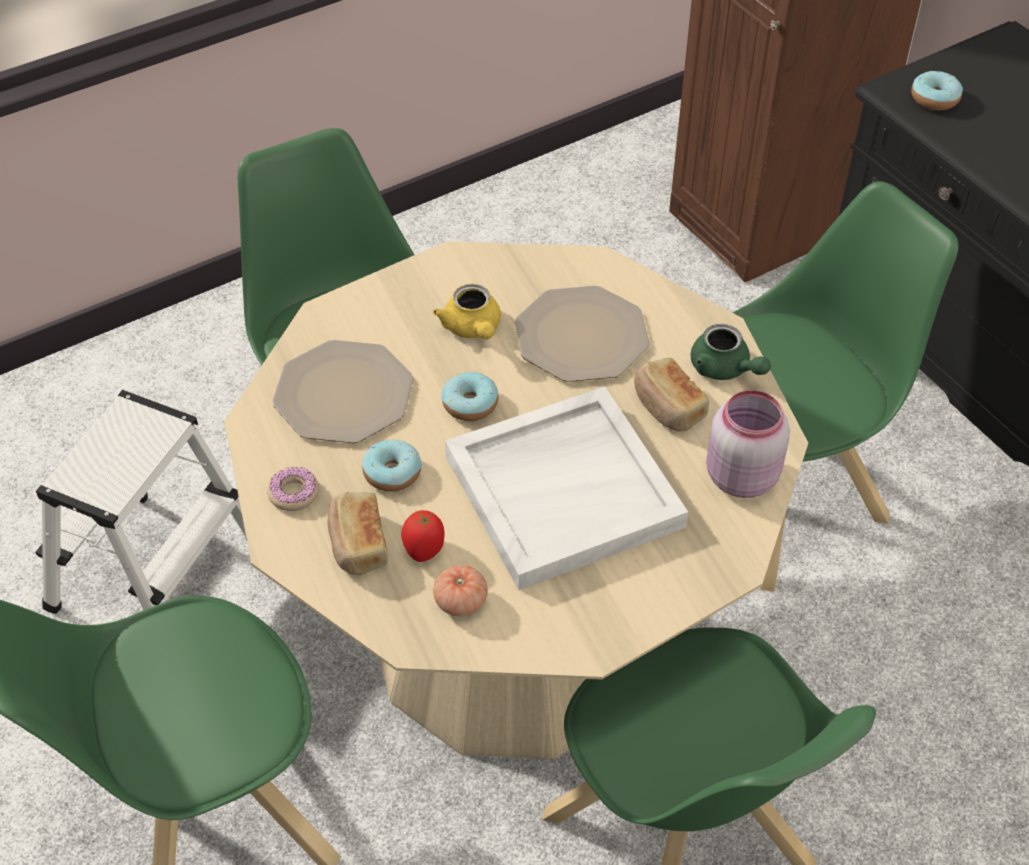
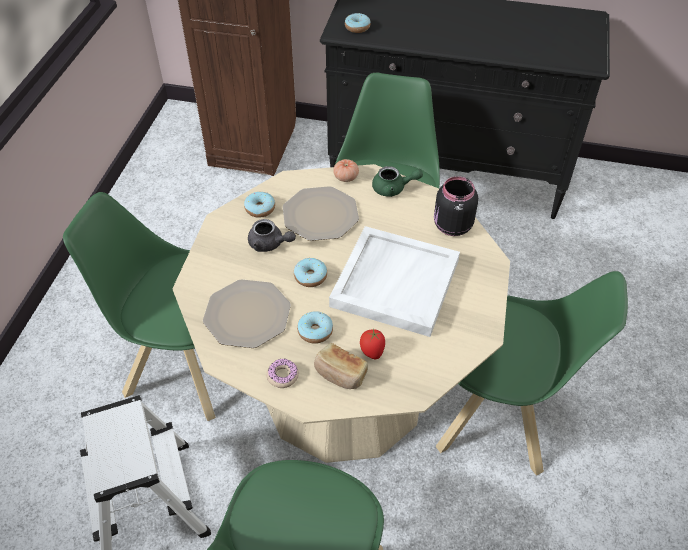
camera: 45 degrees left, 0 degrees up
(461, 601) = (414, 361): tomato -> tomato (346, 177)
(473, 329) = (270, 244): yellow teapot -> grey teapot
(516, 277) = (260, 209): none -> donut
(668, 407) = (391, 219): bread -> none
(739, 476) = (451, 226): pink jar -> black jar

